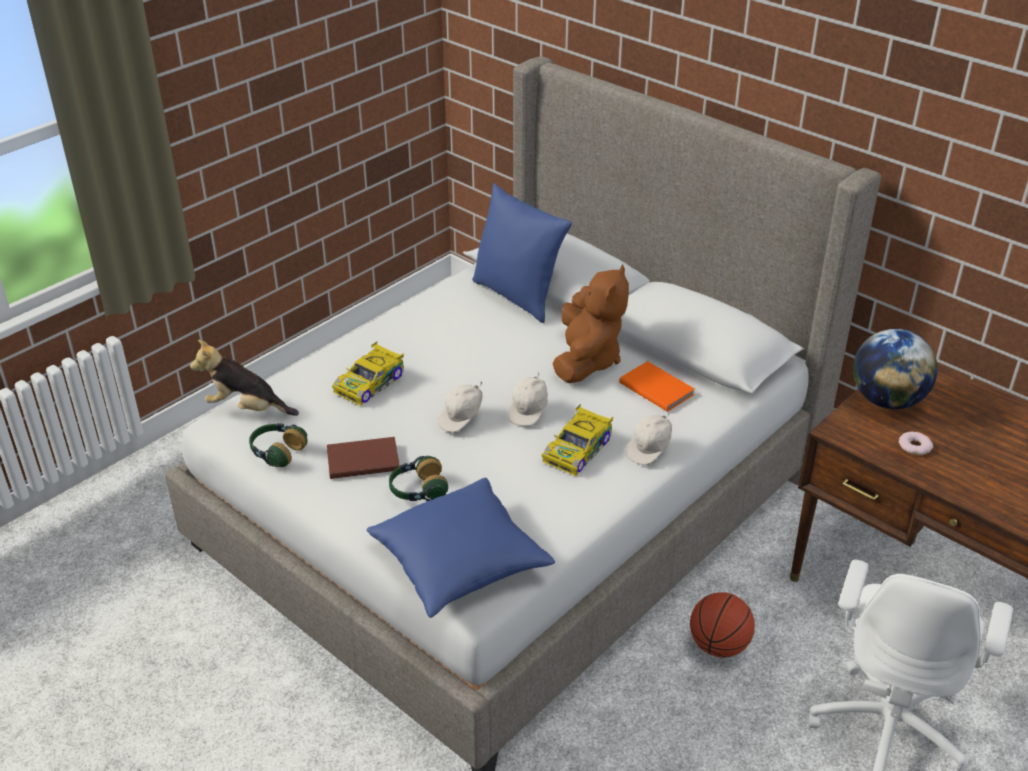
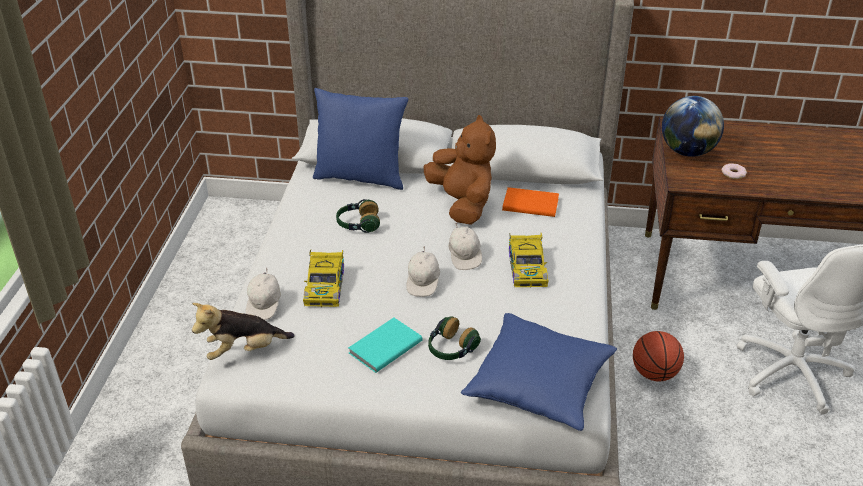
camera: 35 degrees left, 0 degrees up
(277, 452) = (309, 373): headphones -> headphones (358, 224)
(362, 459) = (383, 347): brown book -> turquoise book
(650, 450) = (573, 247): white cap -> white cap (265, 305)

